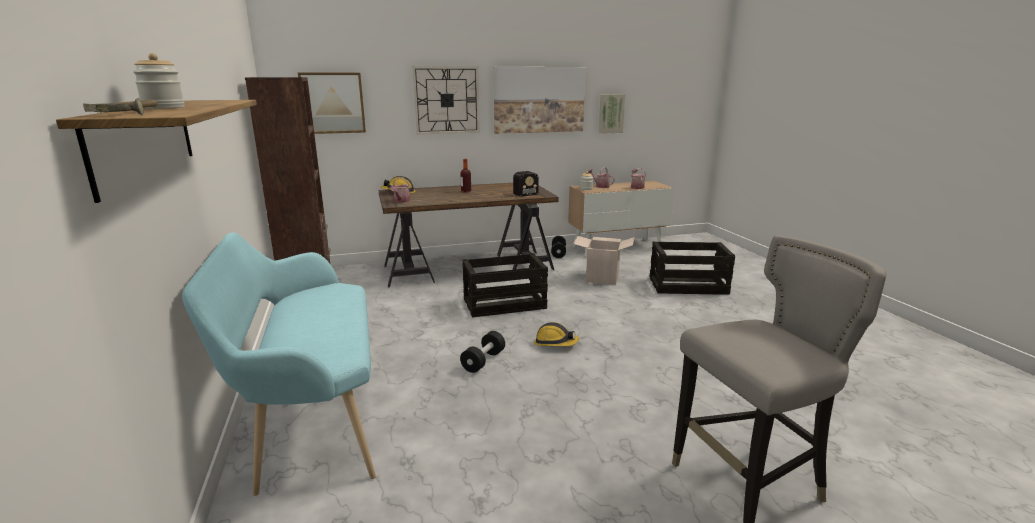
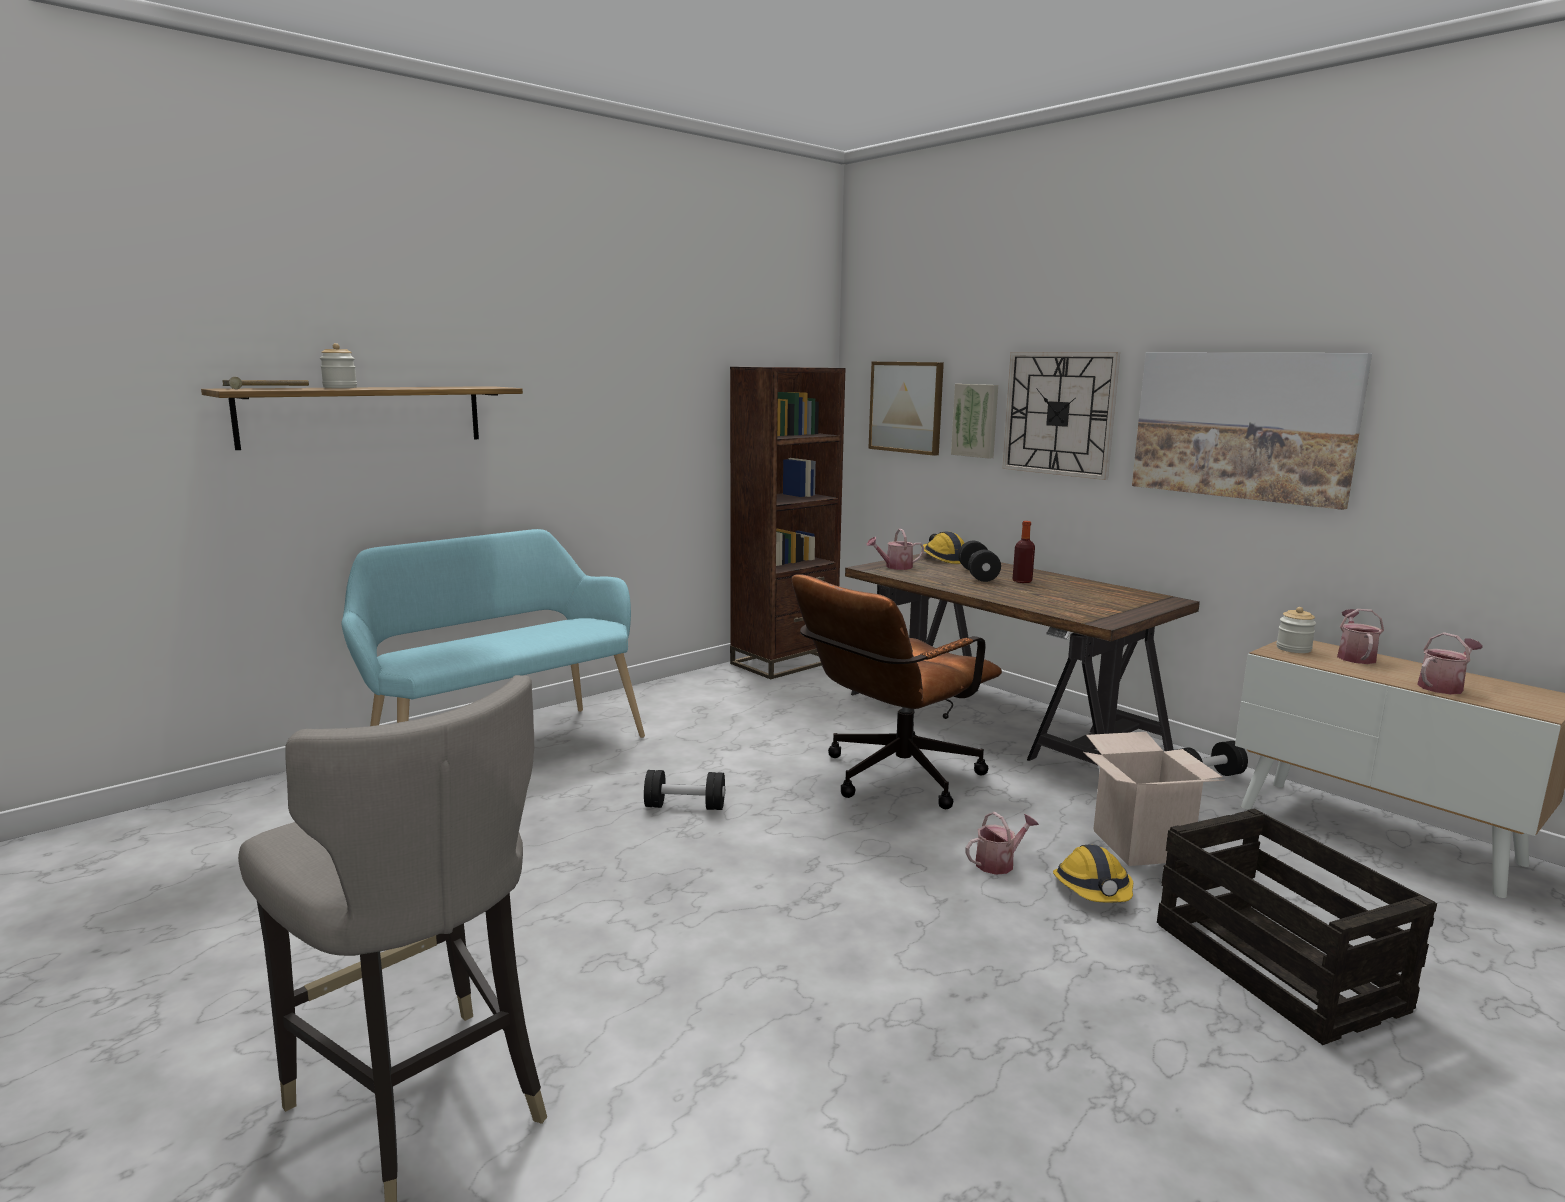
camera: 65 degrees right, 5 degrees down
(442, 194) = (978, 575): none -> black dumbbell
(503, 304) = (891, 779): crate -> brown office chair
(517, 194) = (1065, 607): radio -> none
(555, 343) = (789, 849): hard hat -> hard hat (1093, 890)
(599, 304) = (999, 863): none -> watering can
(611, 113) = (1448, 476): picture -> picture (976, 420)

